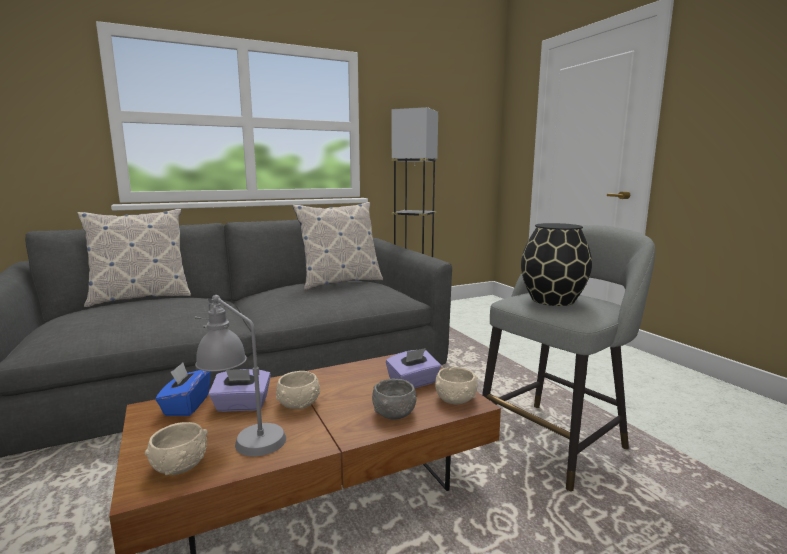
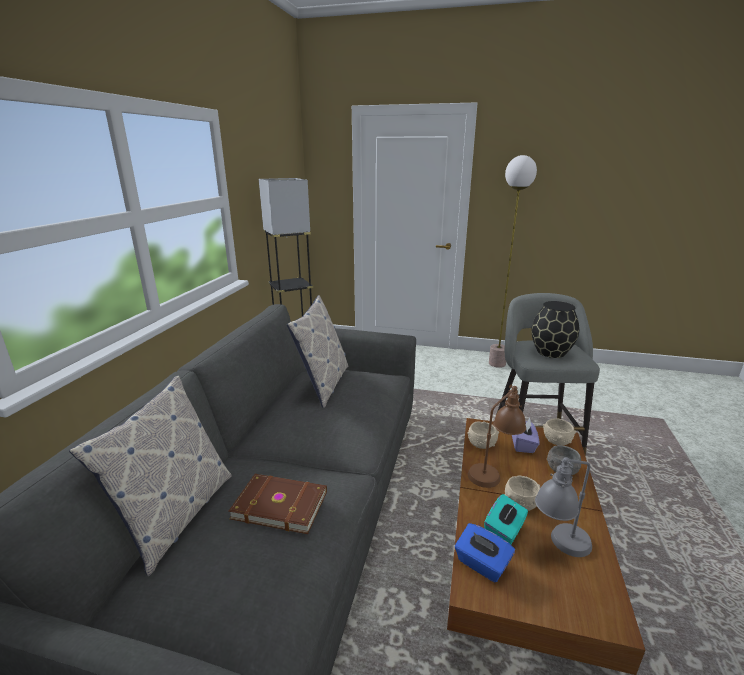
camera: 50 degrees left, 10 degrees up
(167, 308) = (280, 504): none -> brown book
(179, 465) = (587, 593): beige bowl -> beige bowl (481, 443)
(242, 405) = (504, 532): purple tissue box -> turquoise tissue box
(338, 380) = (493, 471): none -> brown table lamp
(659, 374) = (497, 363): none -> floor lamp

